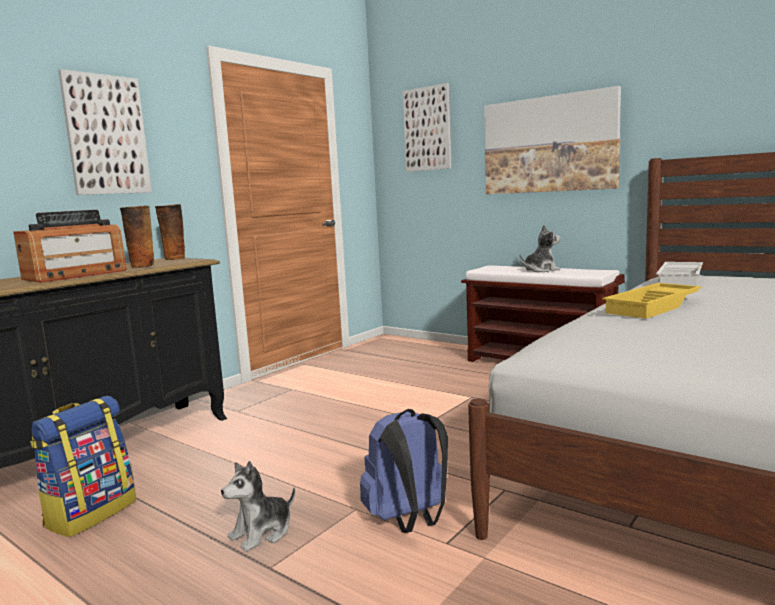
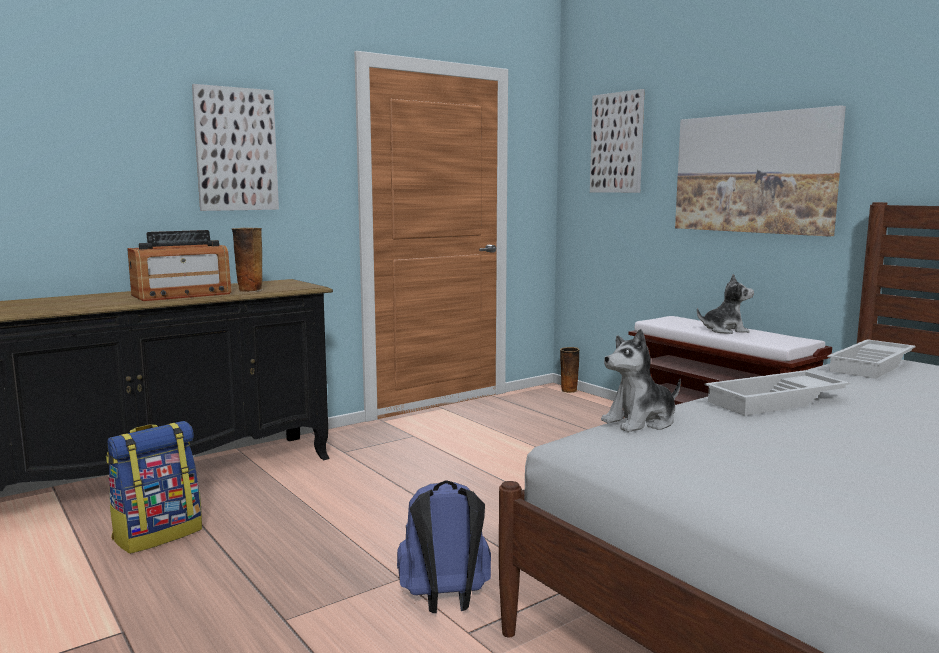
camera: 15 degrees right, 0 degrees up
(174, 259) = (292, 282): vase -> vase (568, 391)
(262, 533) = (296, 584): plush toy -> plush toy (641, 422)
(654, 307) = (776, 401): yellow tray -> white tray

